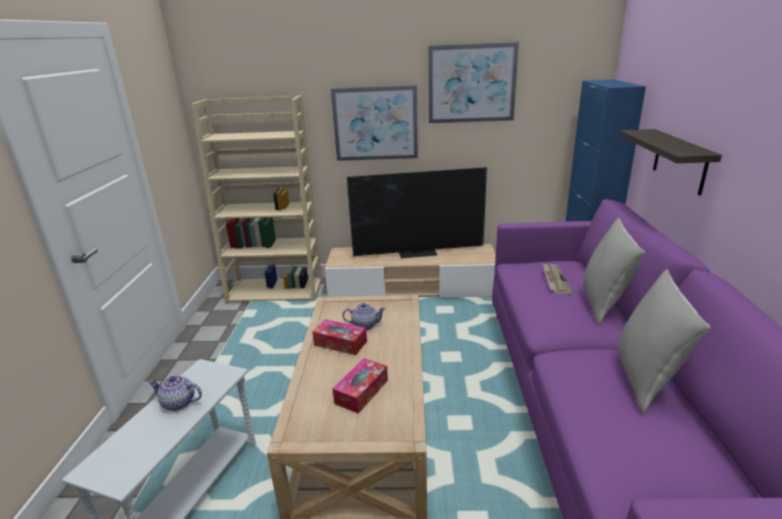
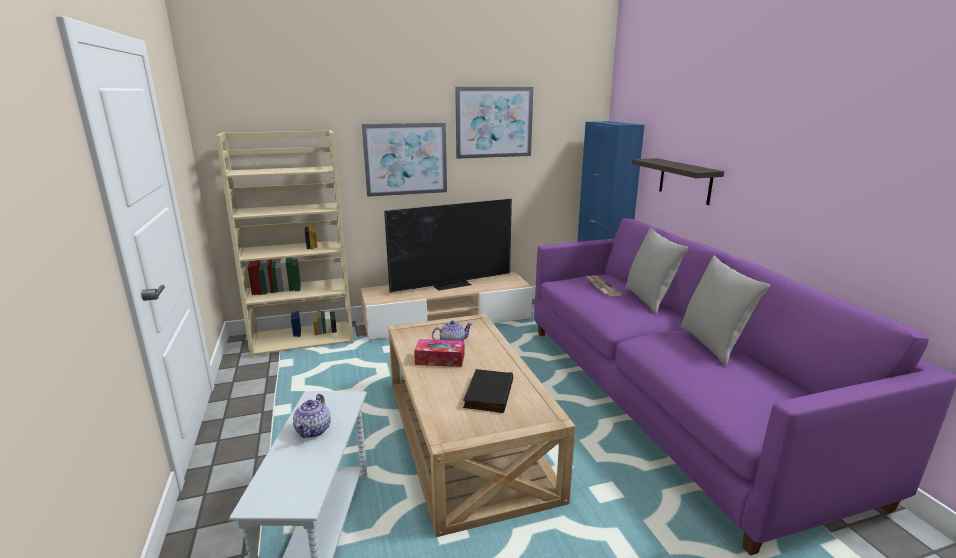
camera: 20 degrees left, 5 degrees down
(179, 403) = (314, 430): teapot -> teapot turned 75 degrees counterclockwise
(361, 391) = (487, 393): tissue box -> black book

